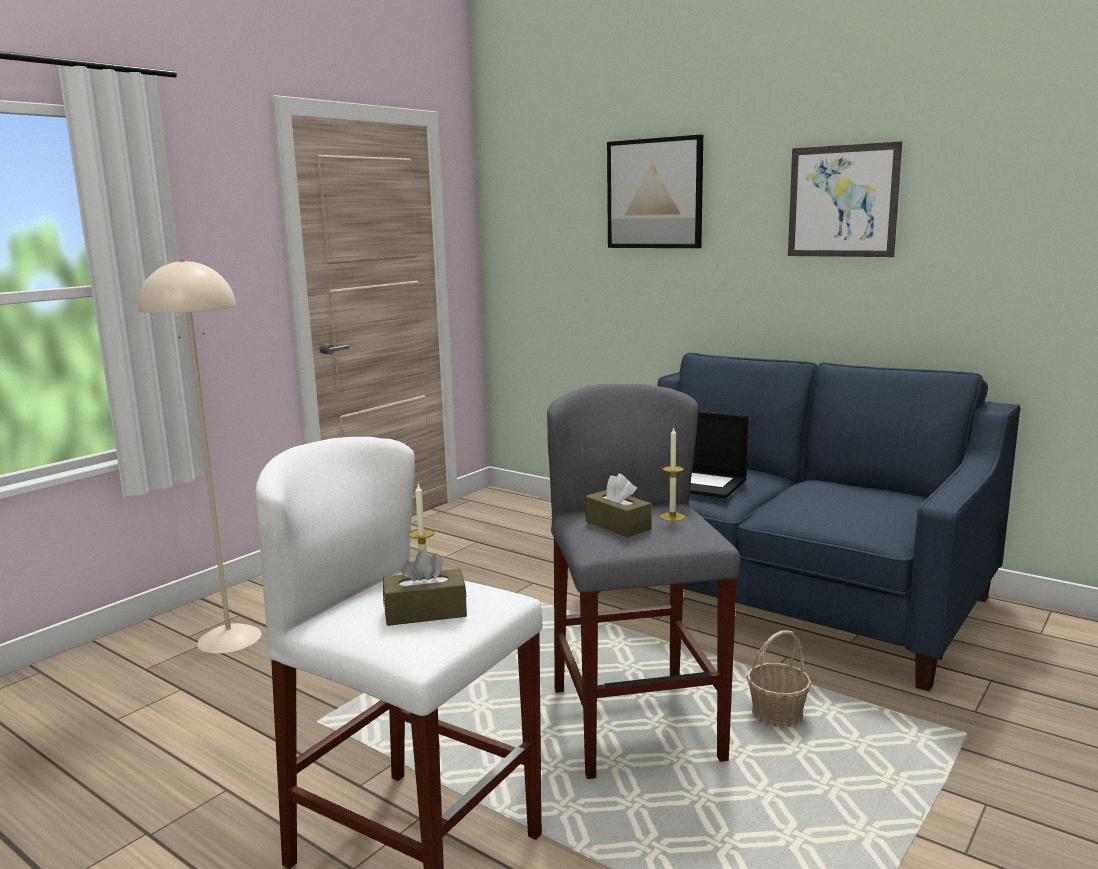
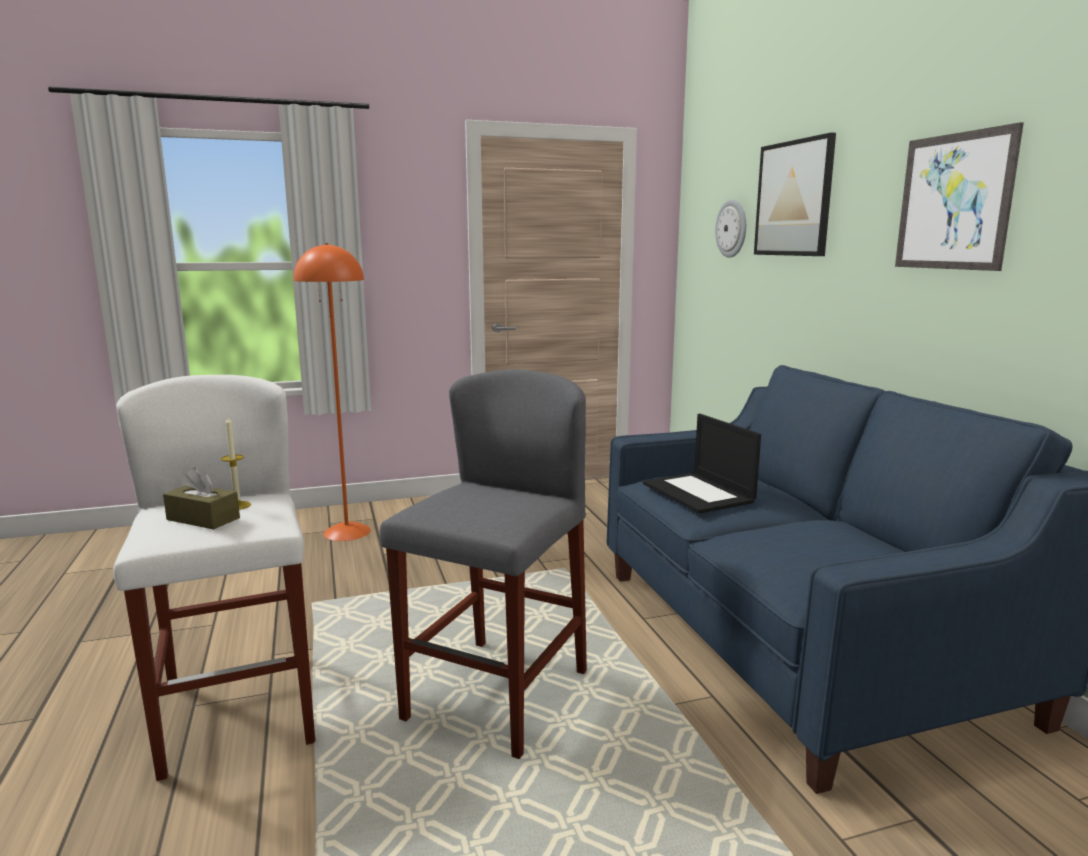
camera: 35 degrees right, 0 degrees up
(229, 638) = (347, 531): beige floor lamp -> orange floor lamp
(568, 221) = (732, 228): none -> wall clock
(617, 525) = (460, 499): brown tissue box -> none
(672, 517) = (516, 504): candle -> none
(777, 715) = (623, 742): basket -> none

